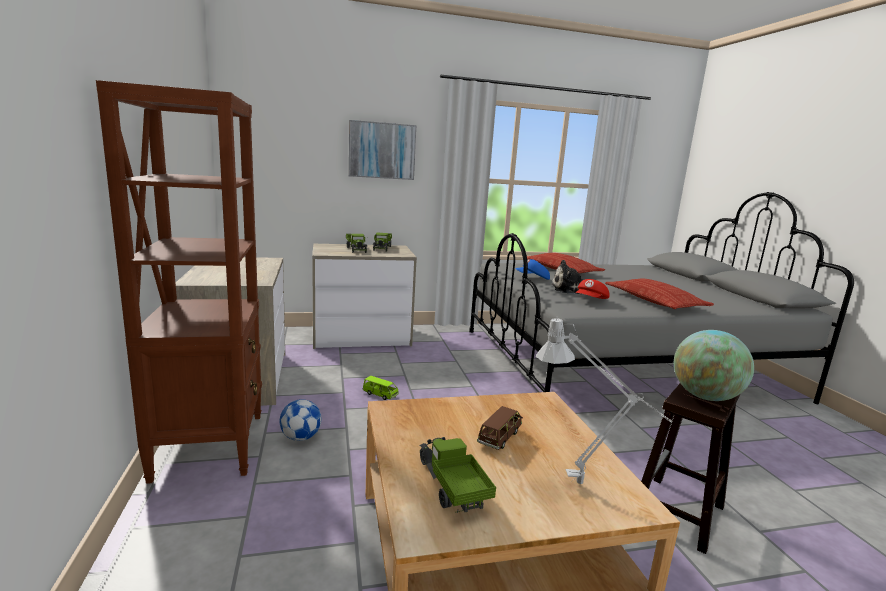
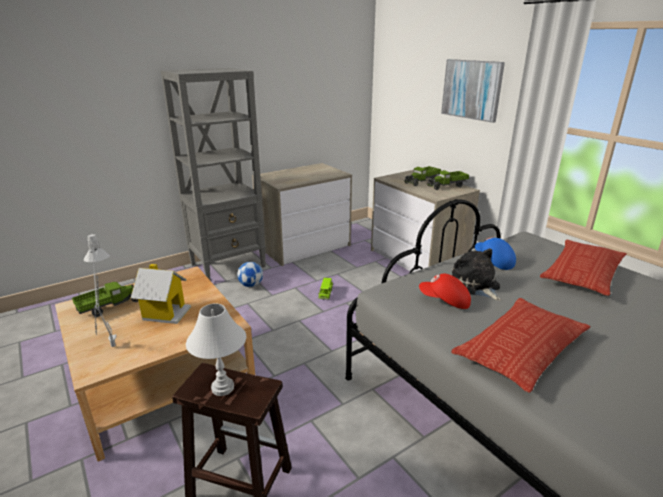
camera: 70 degrees right, 10 degrees up
(210, 445) = (229, 265): brown bookcase -> grey bookcase
(499, 437) = (165, 313): brown toy car -> toy house
(705, 396) = (222, 388): globe -> white table lamp

